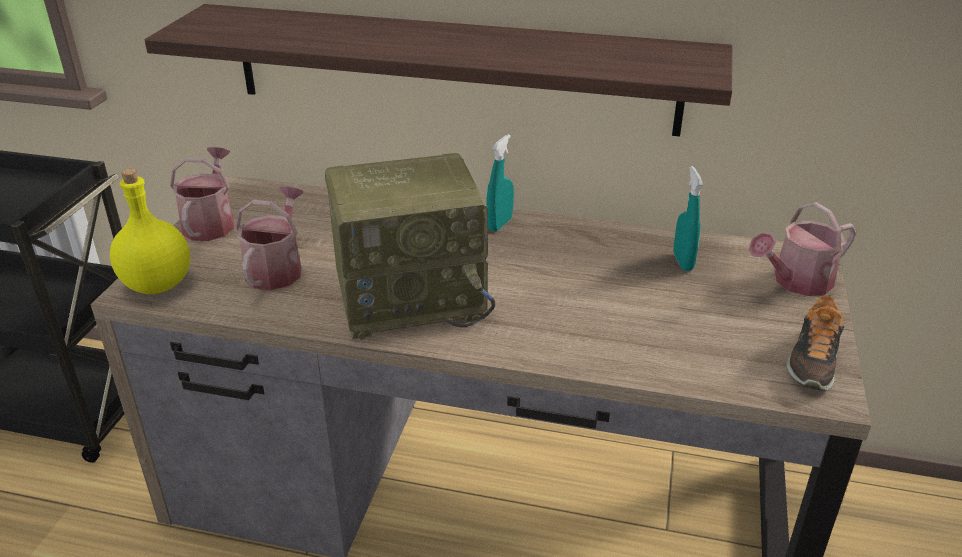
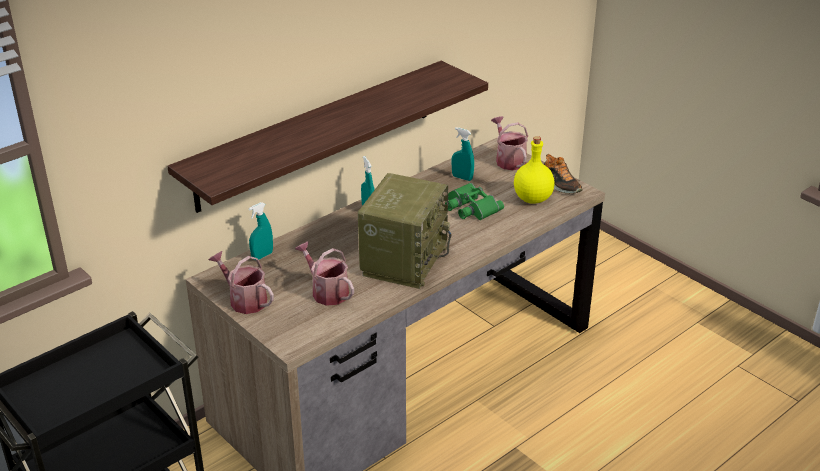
camera: 55 degrees left, 0 degrees up
(157, 284) = (293, 335): yellow bottle -> yellow bottle (532, 199)
(315, 198) = (262, 256): none -> turquoise spray bottle
(616, 299) = (470, 207): none -> green binoculars
(796, 282) = (508, 160): watering can -> watering can turned 150 degrees clockwise

